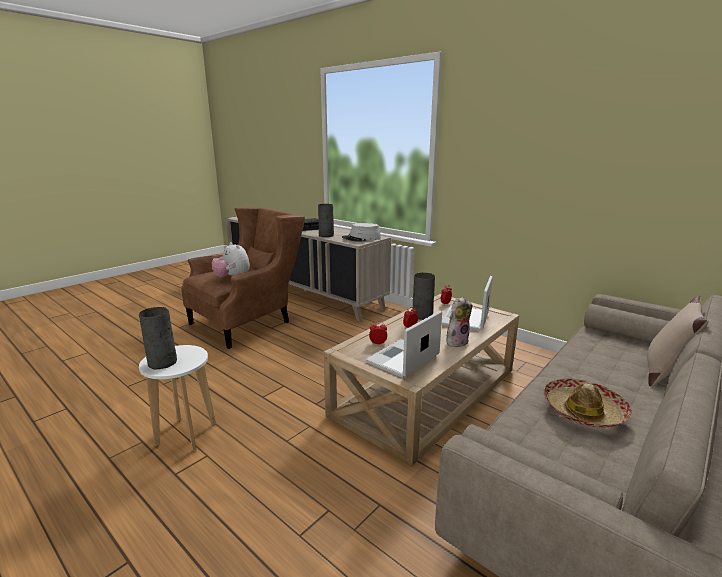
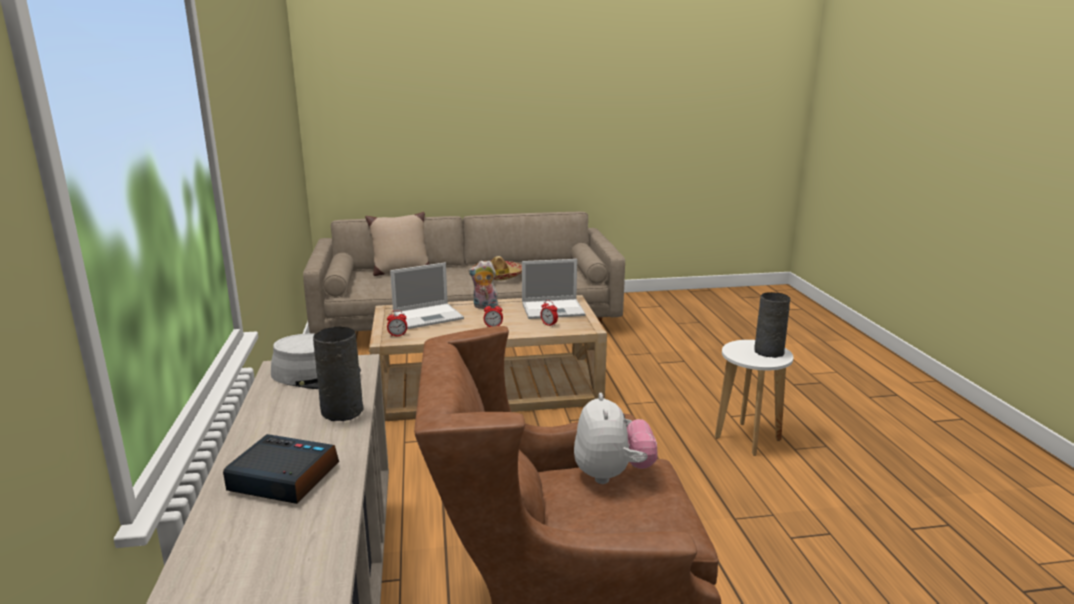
camera: 140 degrees left, 0 degrees up
(421, 315) = (457, 331): grey vase -> none

